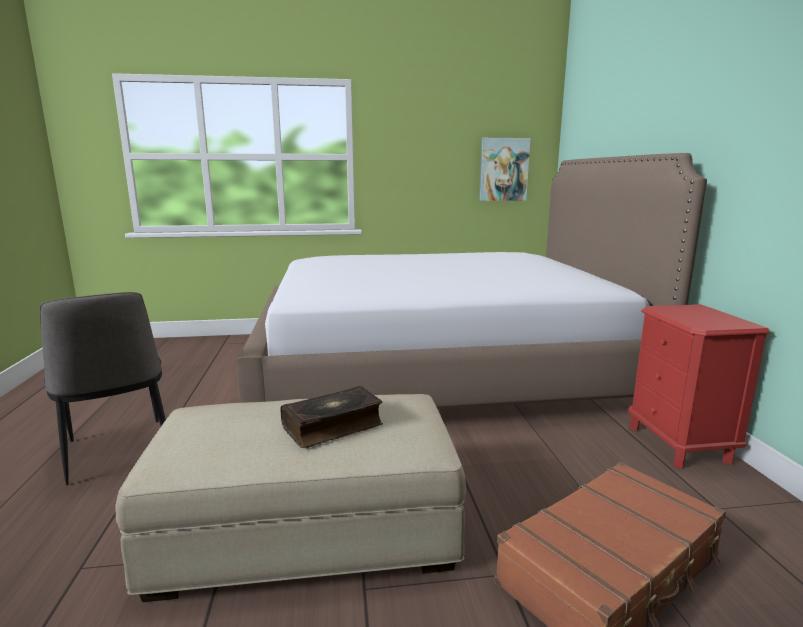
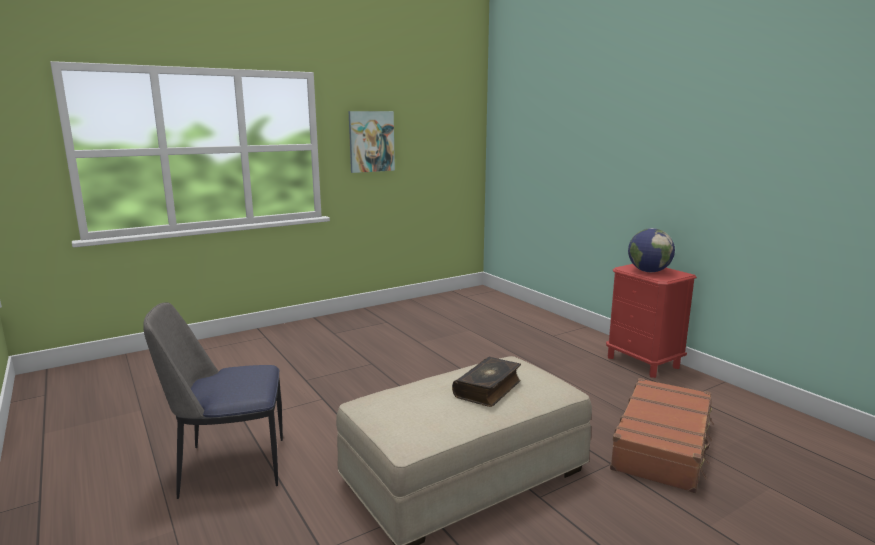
camera: 25 degrees left, 0 degrees up
(118, 451) = (229, 466): chair -> chair turned 135 degrees clockwise
(440, 373) = (441, 342): bed -> none
(503, 169) = (445, 153): picture -> picture (371, 141)
(692, 315) = (648, 271): none -> globe

